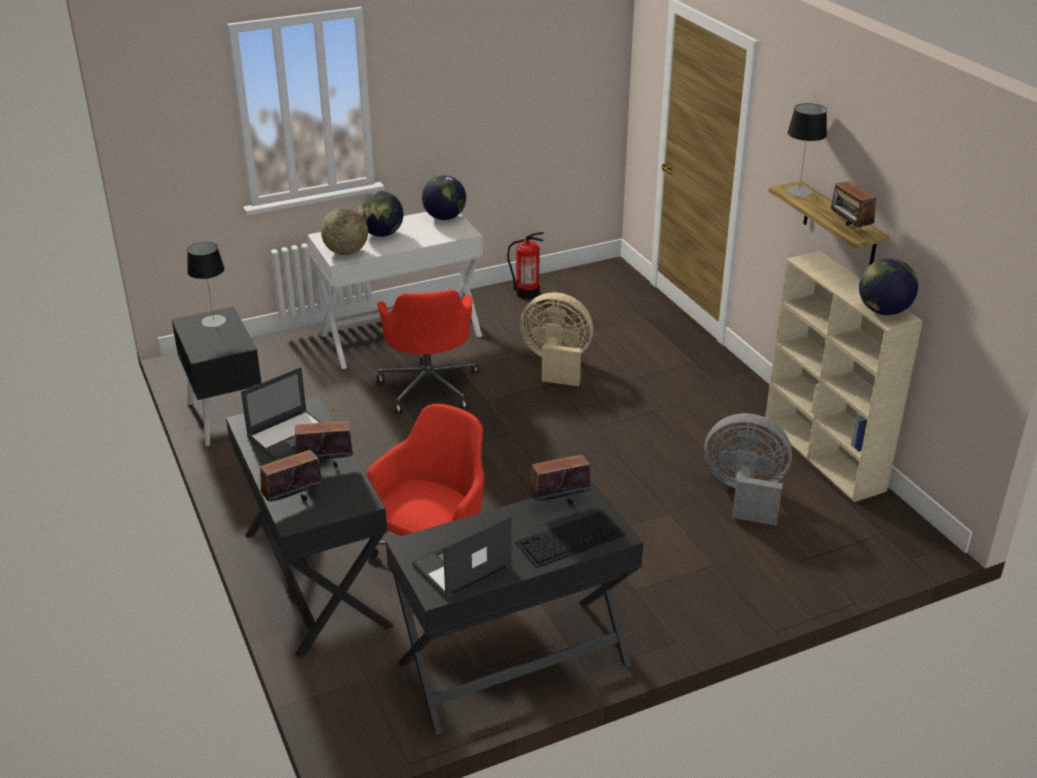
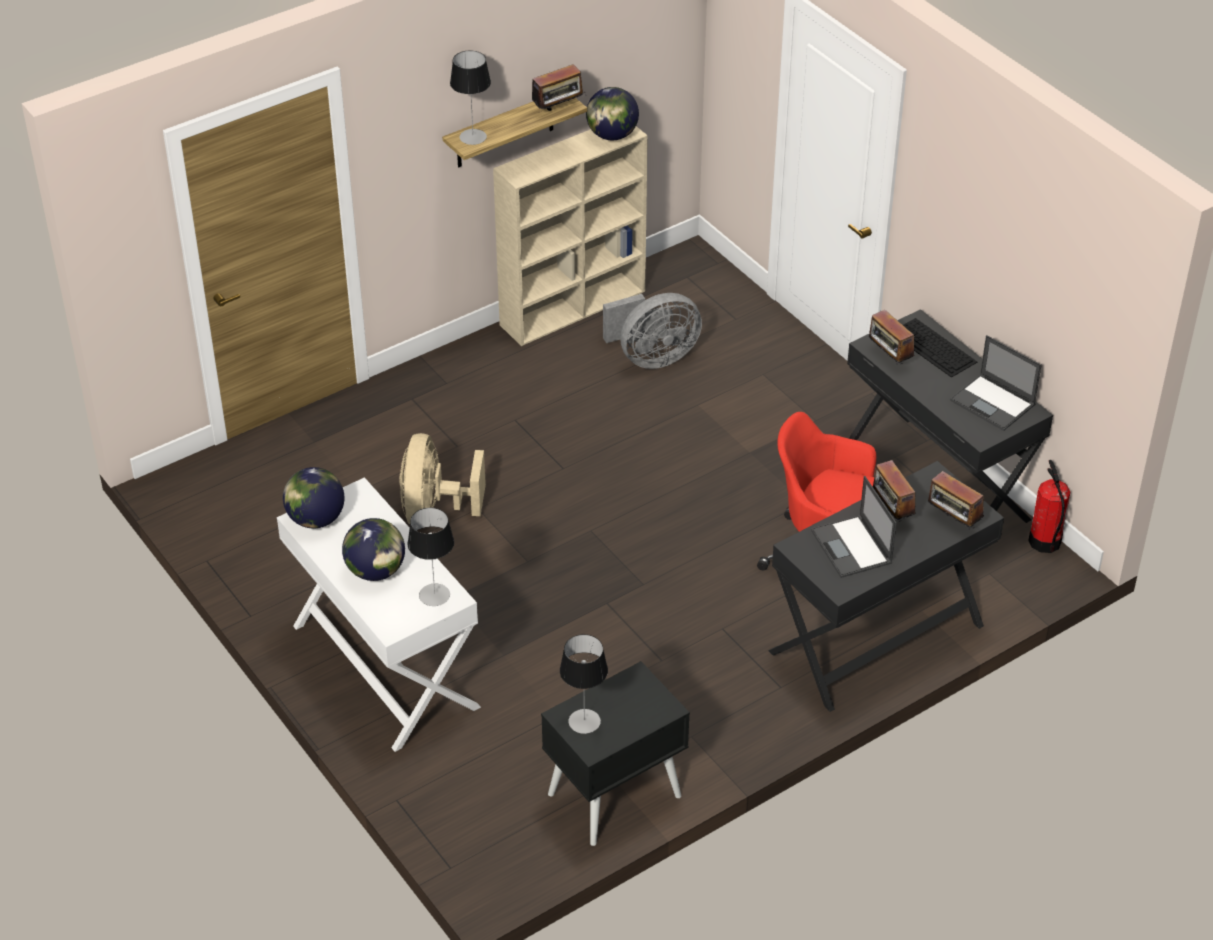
camera: 100 degrees left, 10 degrees up
(291, 435) = (852, 547): laptop -> laptop turned 150 degrees counterclockwise
(346, 252) = (434, 595): globe -> table lamp
(429, 386) = (506, 615): red office chair -> none
(527, 293) = (254, 558): fire extinguisher -> fire extinguisher (1044, 542)
(745, 494) = (652, 357): grey fan -> grey fan turned 120 degrees counterclockwise

